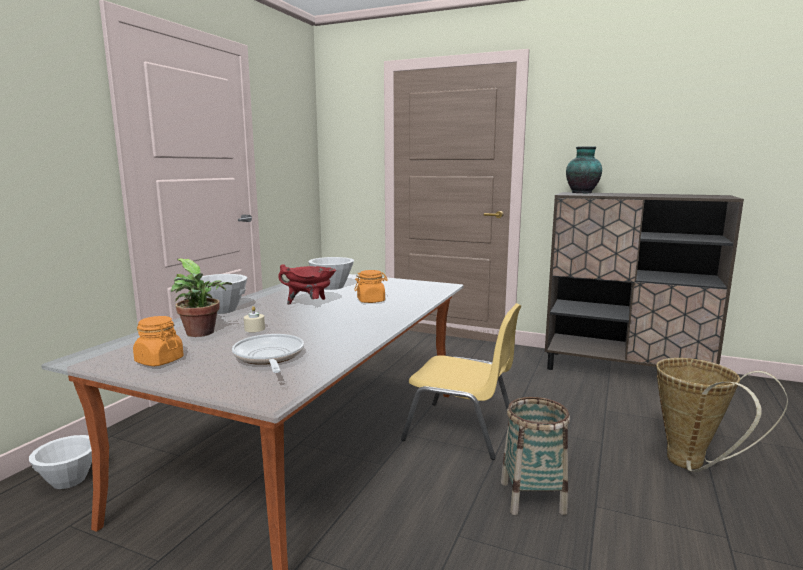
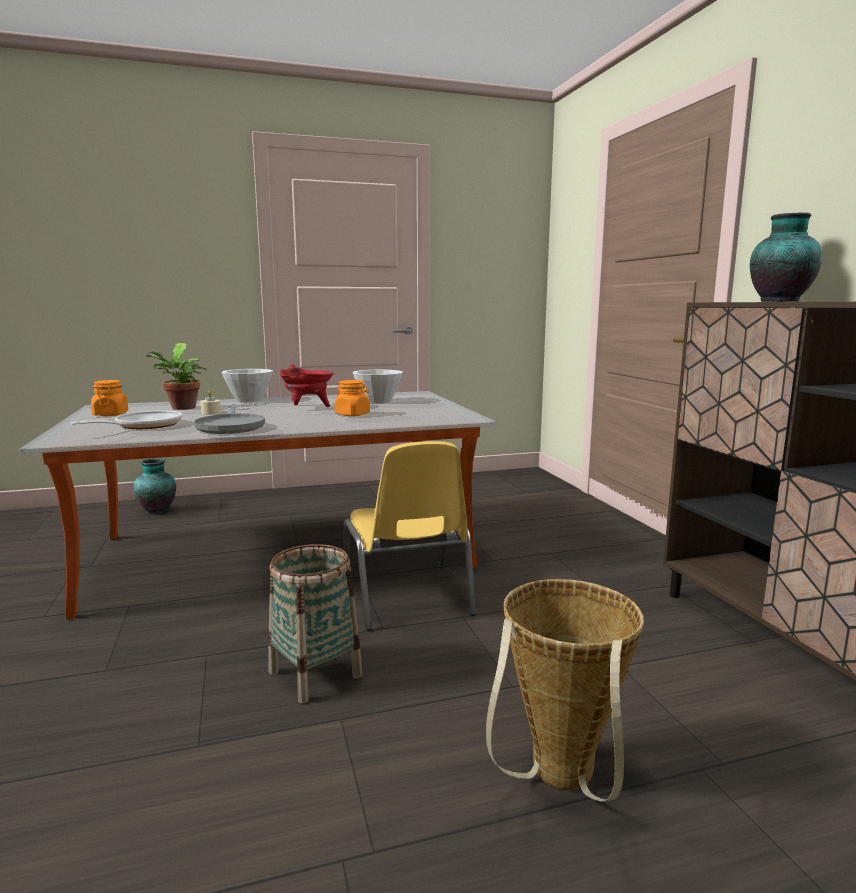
camera: 50 degrees right, 0 degrees up
(69, 480) = (158, 510): white bowl -> vase
(341, 334) = (230, 426): none -> grey frying pan

